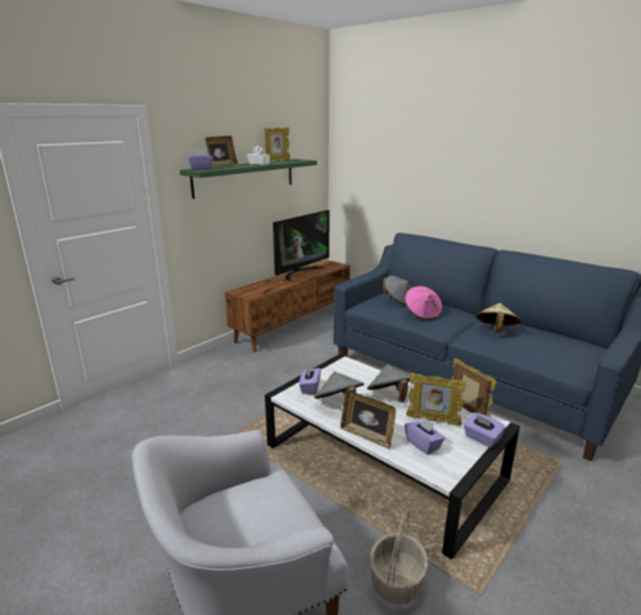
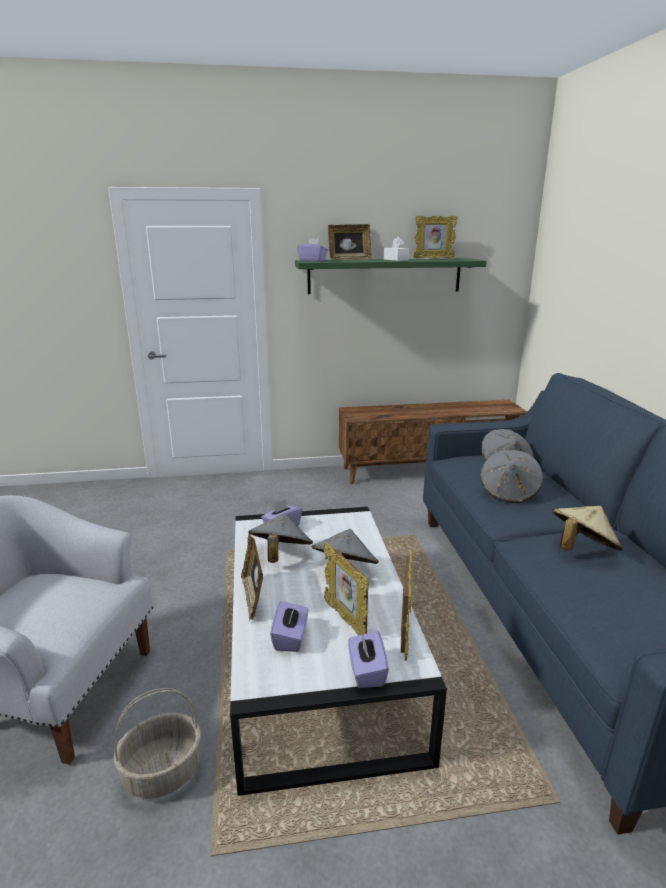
camera: 40 degrees right, 0 degrees up
(301, 272) = (451, 407): television -> none
(422, 314) = (509, 492): pink hat -> grey hat

